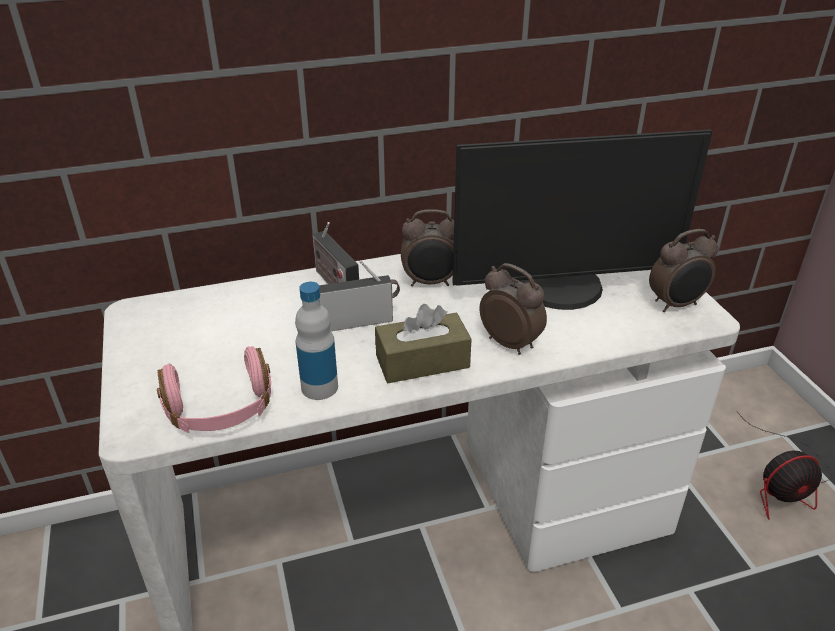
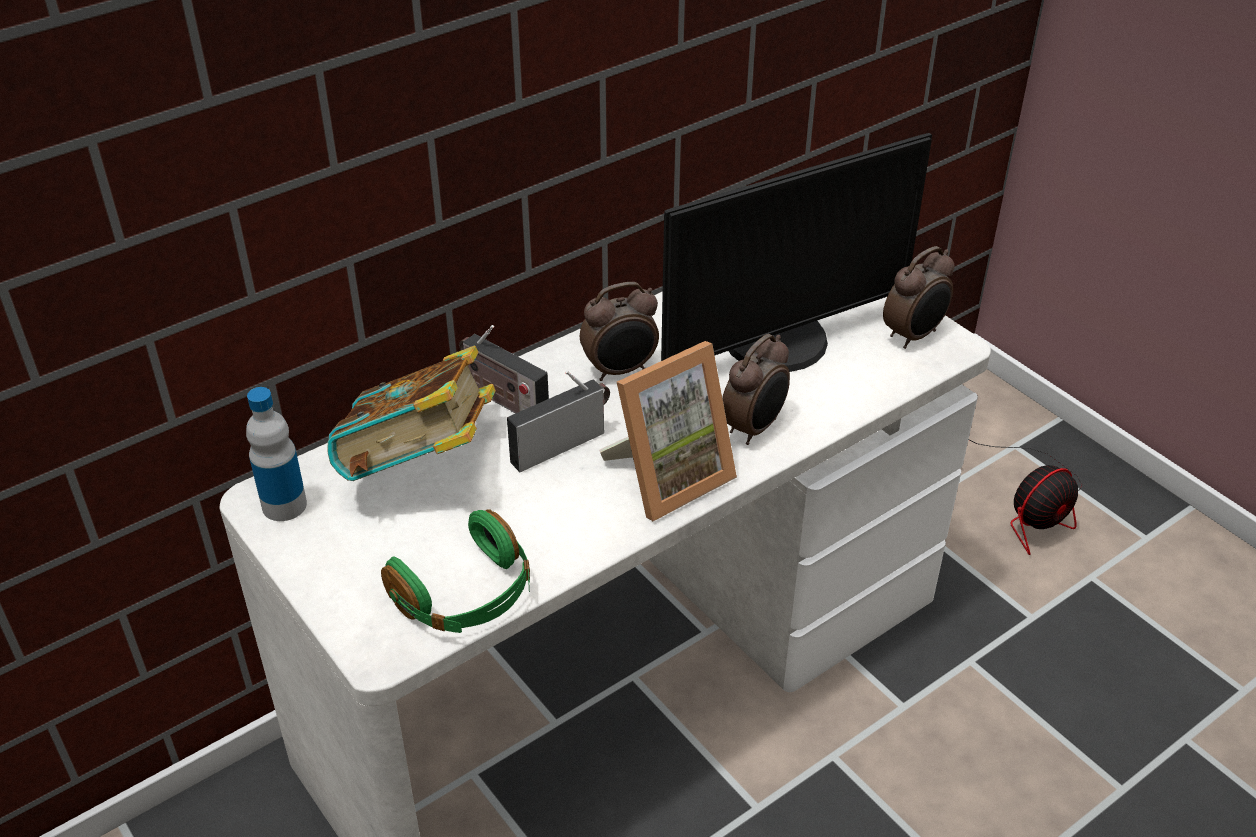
camera: 20 degrees left, 5 degrees up
(220, 409) = (466, 595): pink headphones -> green headphones
(249, 314) = (420, 467): none -> book
(319, 387) = (566, 538): bottle -> bottle (284, 505)
(422, 361) = (667, 476): brown tissue box -> picture frame
(510, 342) = (754, 428): alarm clock -> alarm clock turned 105 degrees clockwise

